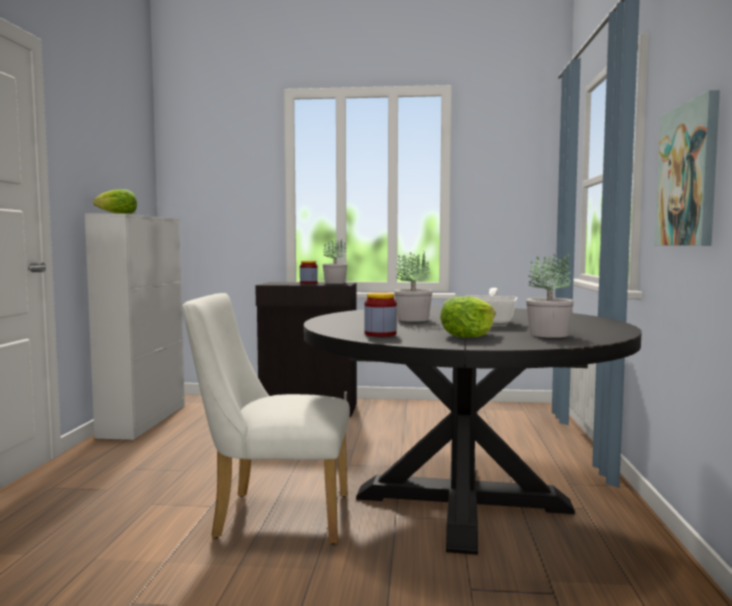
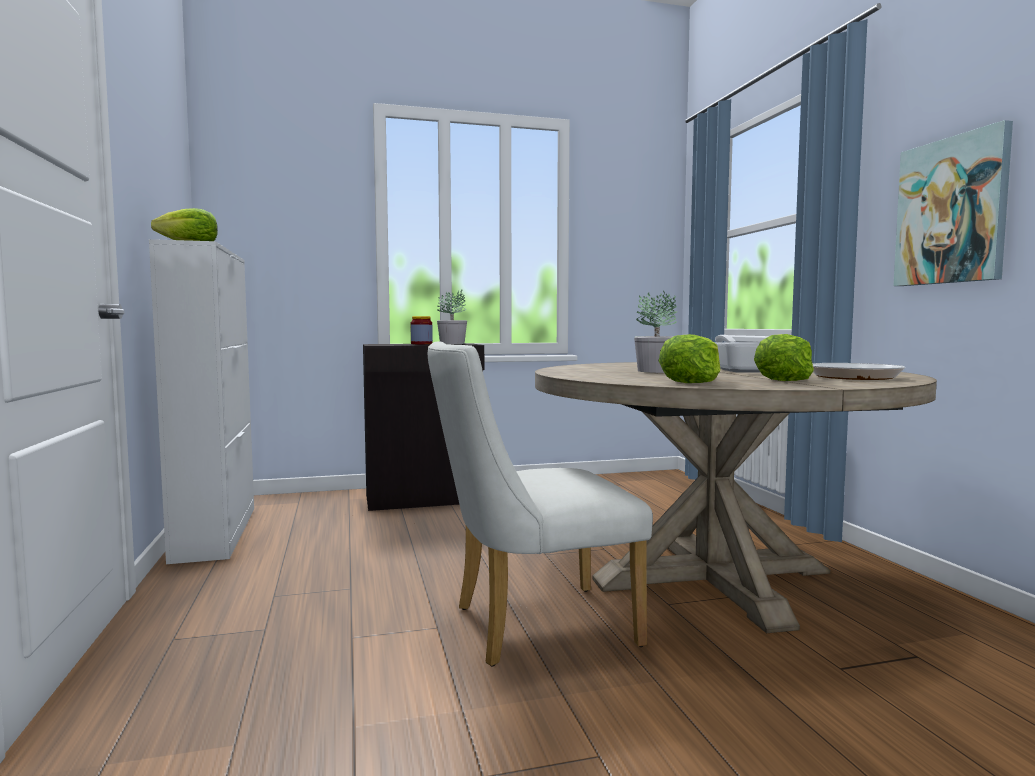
camera: 20 degrees left, 0 degrees up
(380, 334) = (691, 382): jar -> lettuce
(462, 500) = (712, 576): black dining table -> beige dining table
(549, 334) = (849, 376): potted plant -> frying pan

